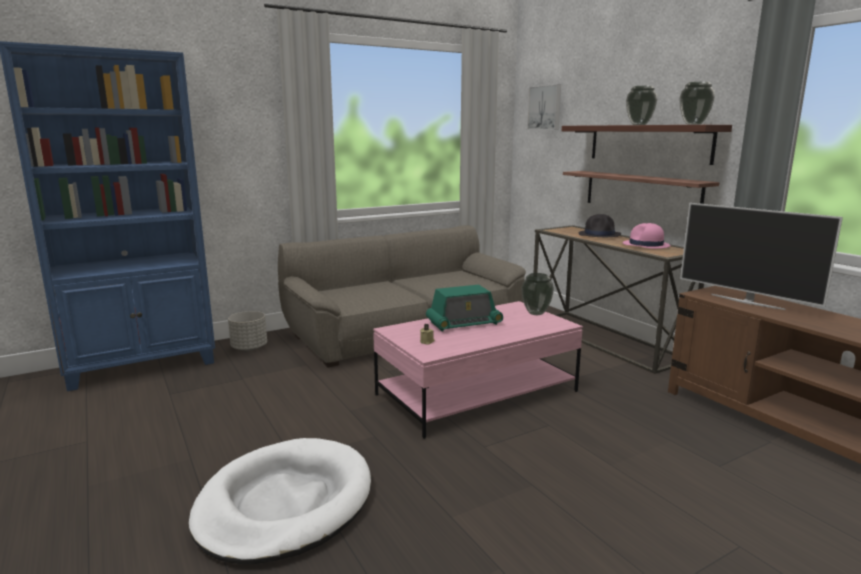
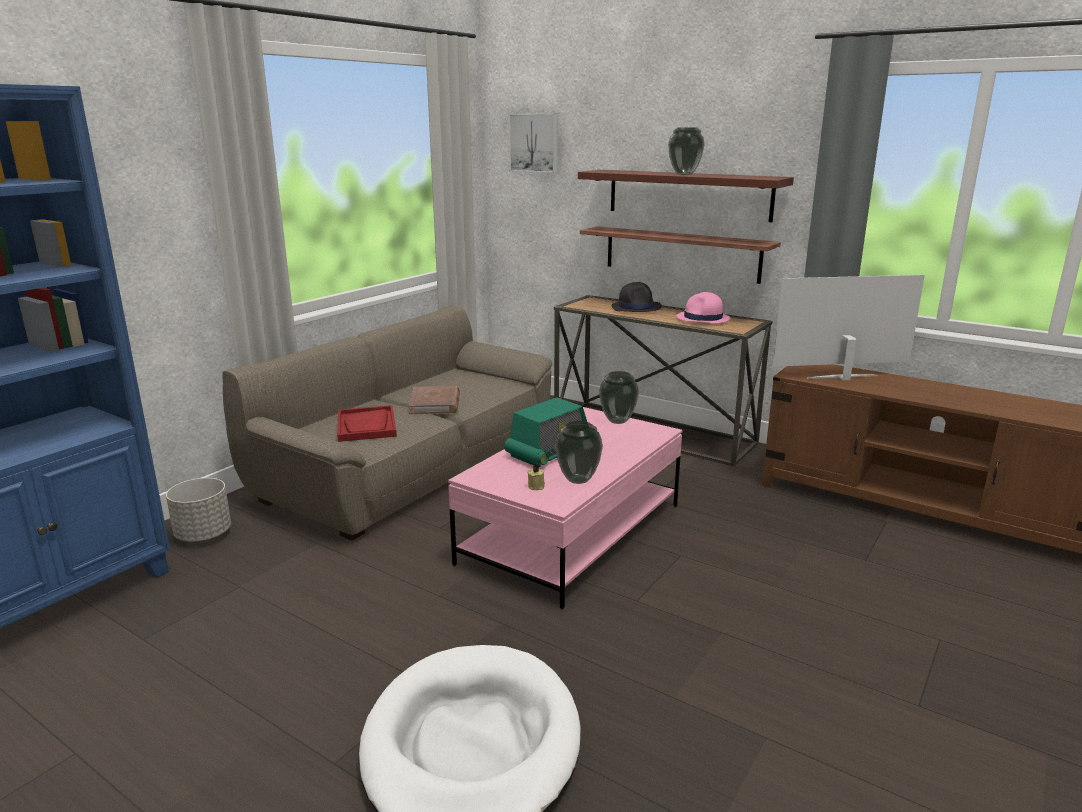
camera: 25 degrees left, 5 degrees up
(364, 294) = (367, 426): none -> red tray
(422, 288) = (435, 403): none -> brown book
(693, 124) = (753, 176): vase -> vase (577, 480)
(747, 301) = (843, 377): television -> television turned 150 degrees clockwise

